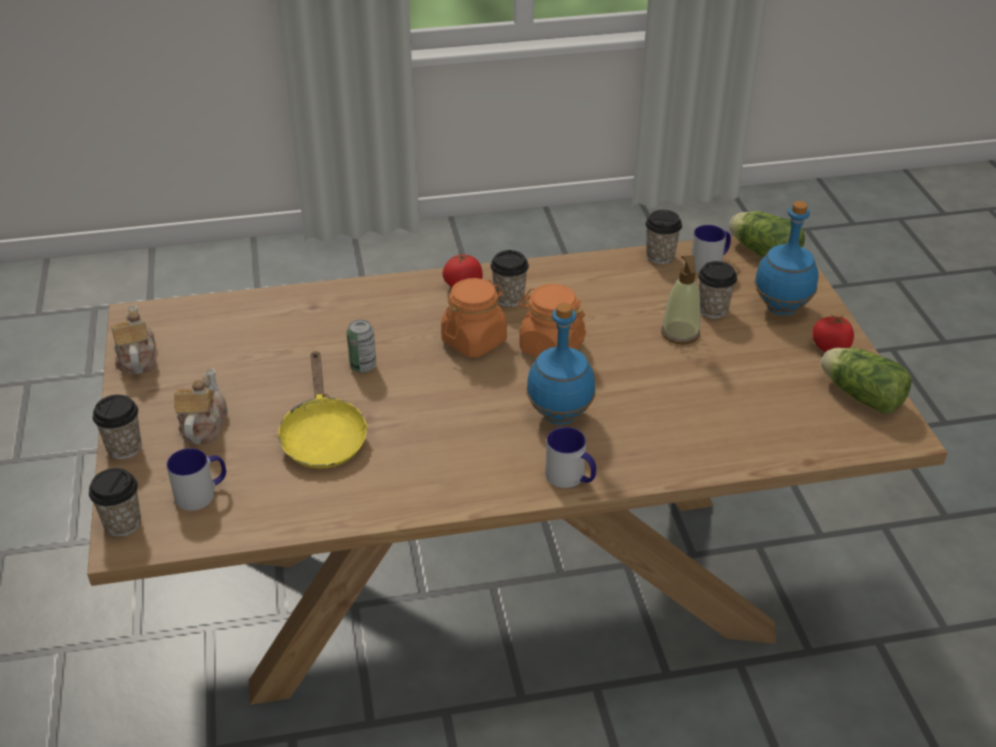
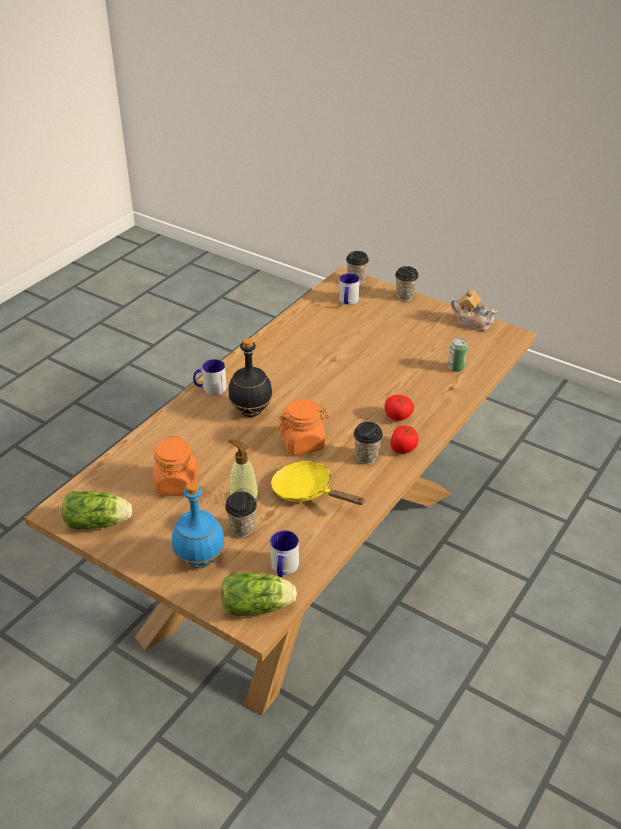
camera: 135 degrees right, 0 degrees up
(203, 425) = (393, 318): teapot -> none
(323, 436) = (339, 342): yellow frying pan -> yellow frying pan (307, 491)
(363, 366) = (375, 377): can -> can (456, 368)
(474, 341) = (346, 421): orange jar -> orange jar (177, 484)
(558, 415) = (251, 411): blue bottle -> black bottle
(660, 256) = (322, 551): cup -> none
(831, 348) = (141, 547): tomato -> tomato (398, 416)

